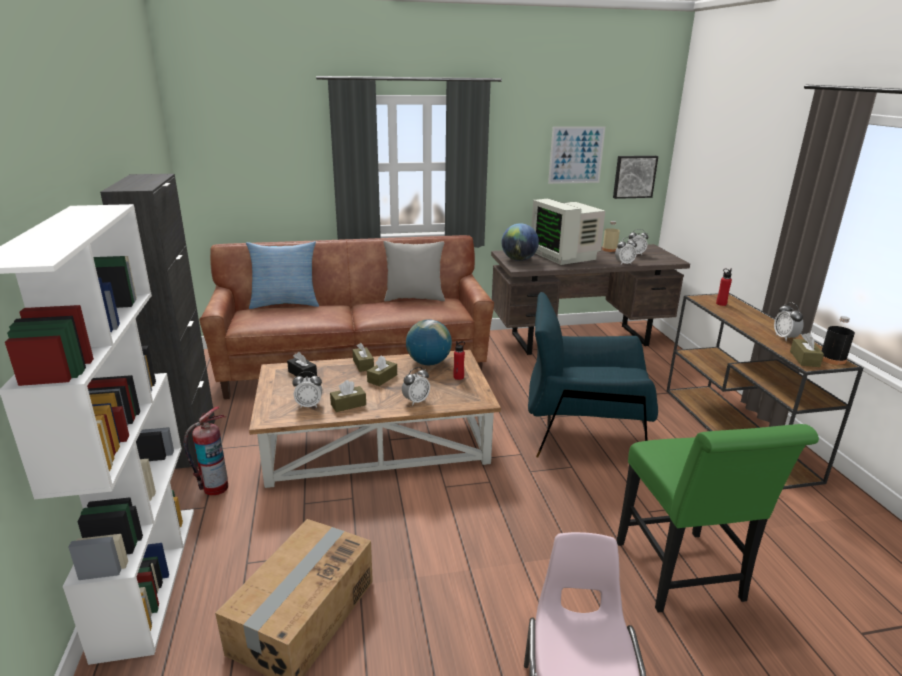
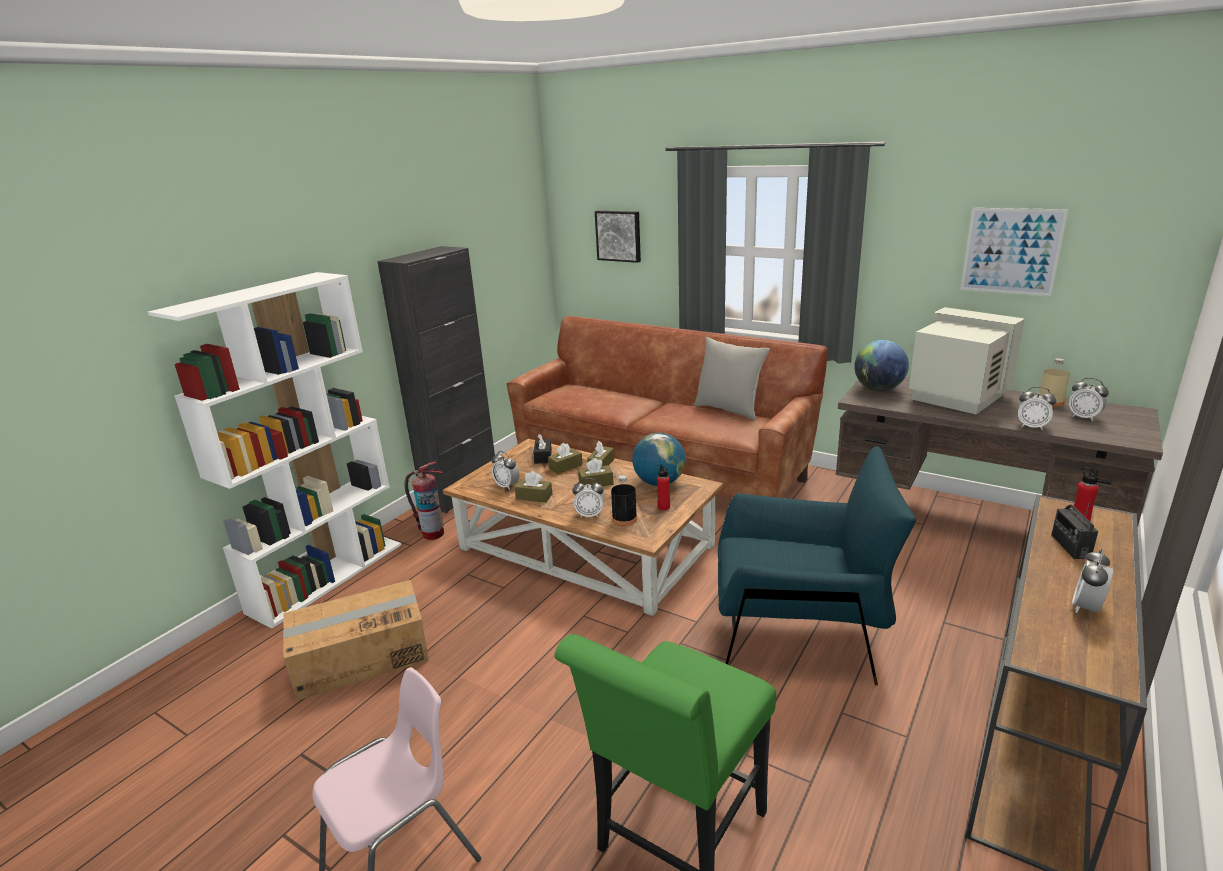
camera: 45 degrees right, 0 degrees up
(285, 303) = (607, 386): pillow -> none
(565, 256) = (956, 397): monitor -> monitor turned 120 degrees clockwise
(583, 434) = (798, 634): blue armchair -> blue armchair turned 135 degrees clockwise
(634, 176) = (1123, 292): picture -> picture (619, 236)
(735, 314) = (1070, 546): none -> radio
(804, 359) = (1048, 648): brown tissue box -> brown tissue box (565, 466)
(832, 359) = (1106, 671): black bottle -> black bottle (624, 519)

